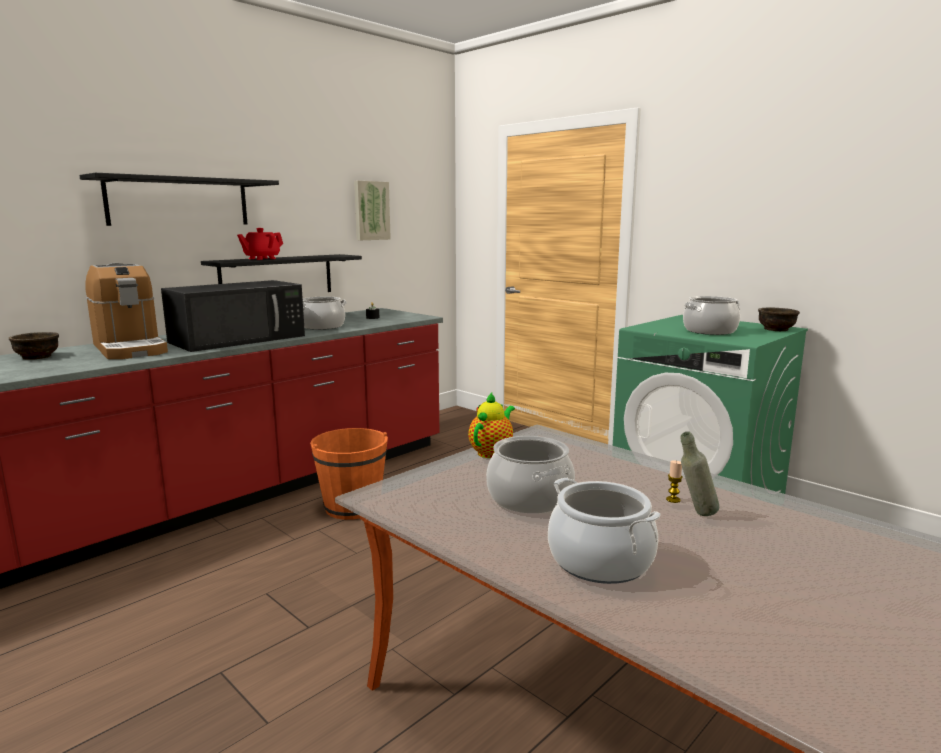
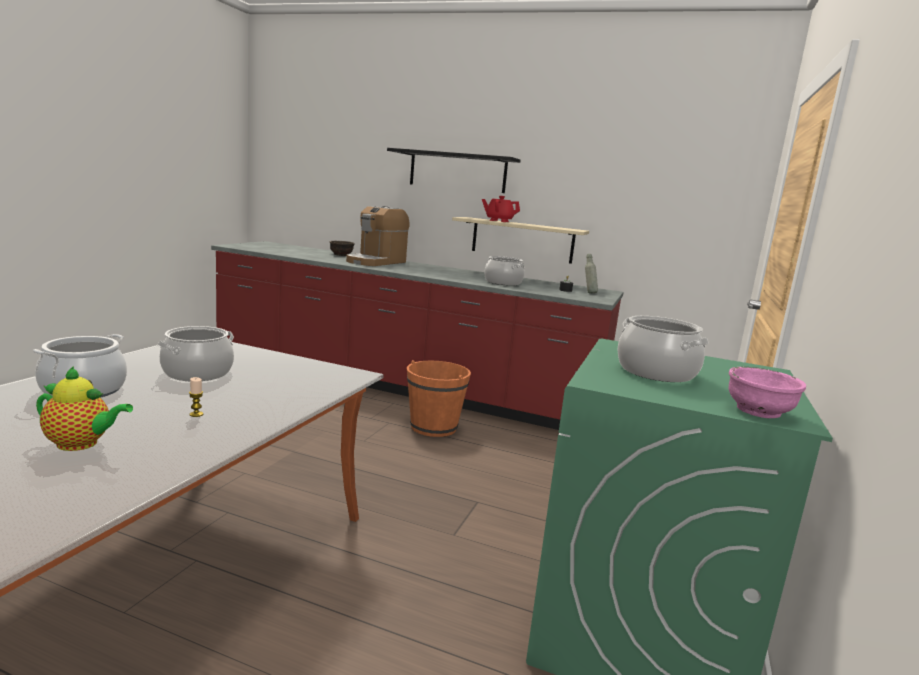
camera: 65 degrees right, 0 degrees up
(239, 339) = (430, 272): black microwave -> none
(277, 277) = (522, 240): black shelf -> beige shelf
(371, 210) = (635, 192): picture -> none
(492, 452) = (296, 362): teapot -> teapot (81, 444)
(695, 514) = (162, 420): grey bottle -> grey bottle (588, 293)
(775, 329) = (759, 411): brown bowl -> pink bowl

